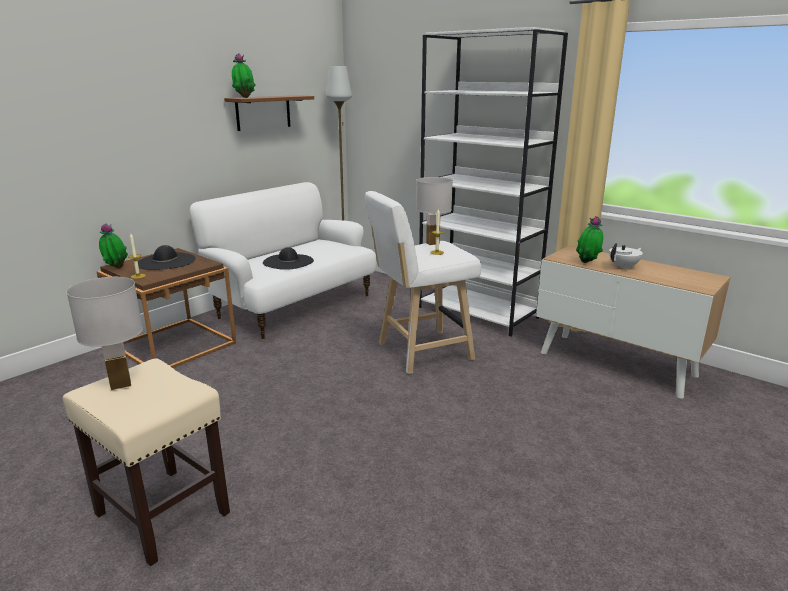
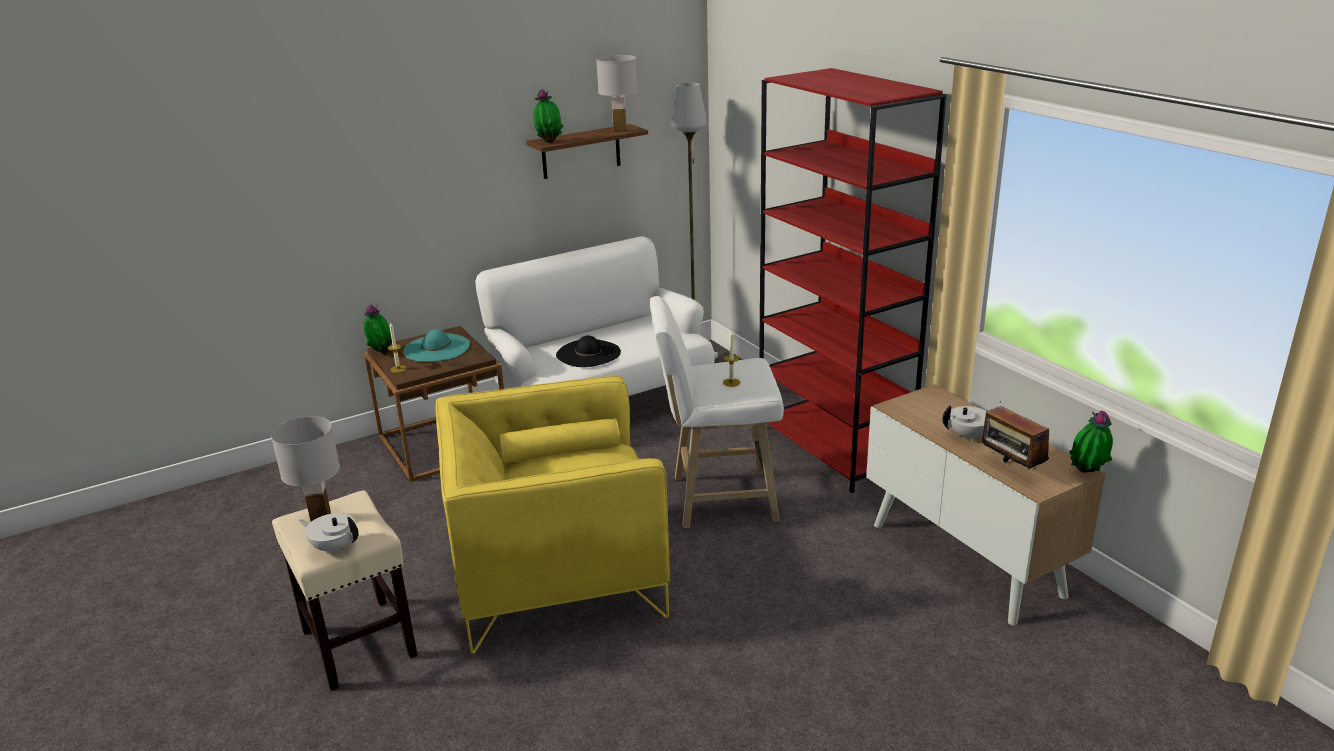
camera: 20 degrees right, 5 degrees up
(149, 406) = (334, 547): none -> white teapot
(166, 261) = (436, 348): black hat -> turquoise hat
(326, 422) = (556, 575): none -> yellow armchair
(432, 243) = (740, 364): white table lamp -> white table lamp (619, 131)
(478, 312) = (834, 448): white bookcase -> red bookcase
(587, 263) = (925, 422): potted plant -> potted plant (1086, 474)
(672, 280) = (1010, 468): none -> radio

